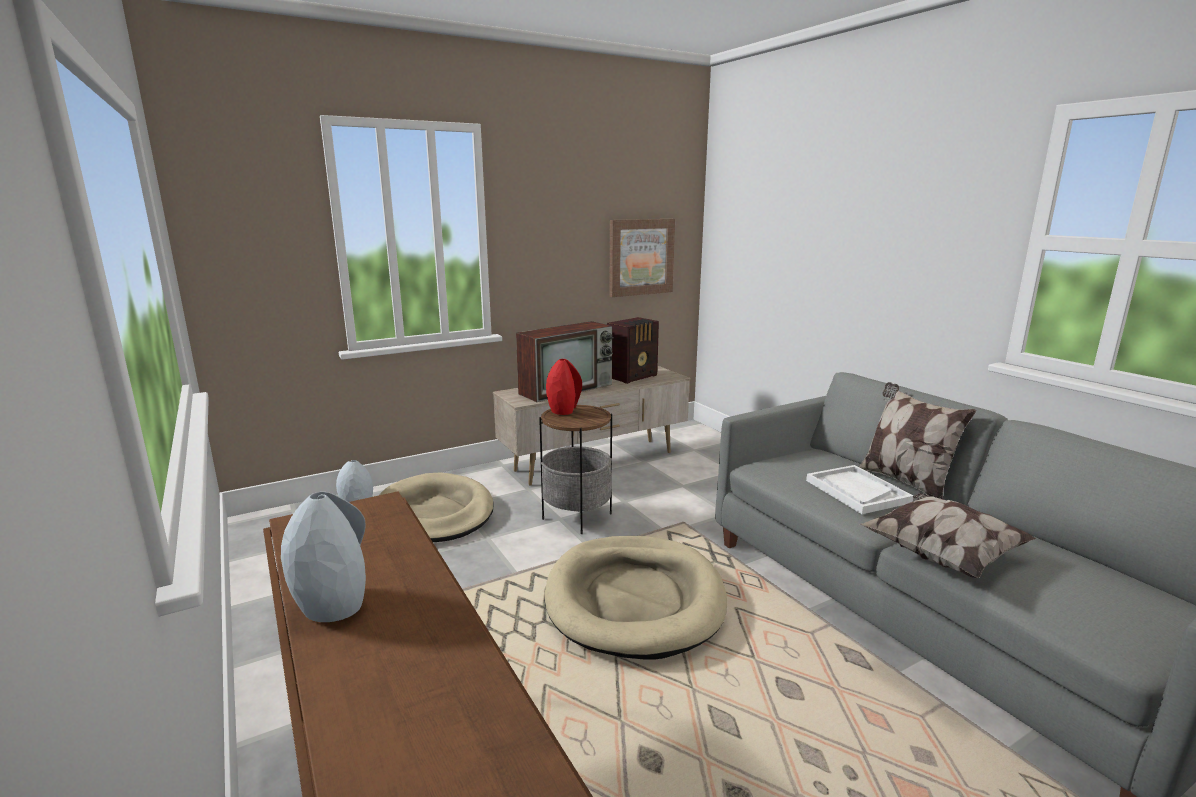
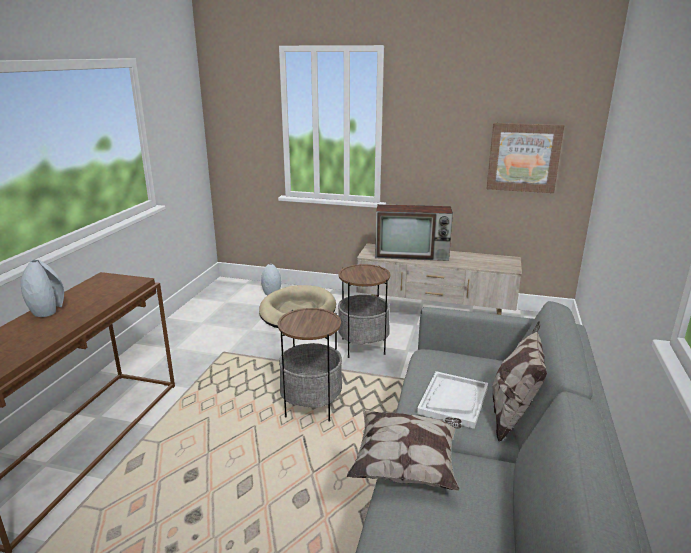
camera: 45 degrees right, 5 degrees up
(563, 410) = (364, 268): red vase -> none
(633, 376) = (478, 259): radio -> none
(634, 599) = (311, 406): beige dog bed -> side table

